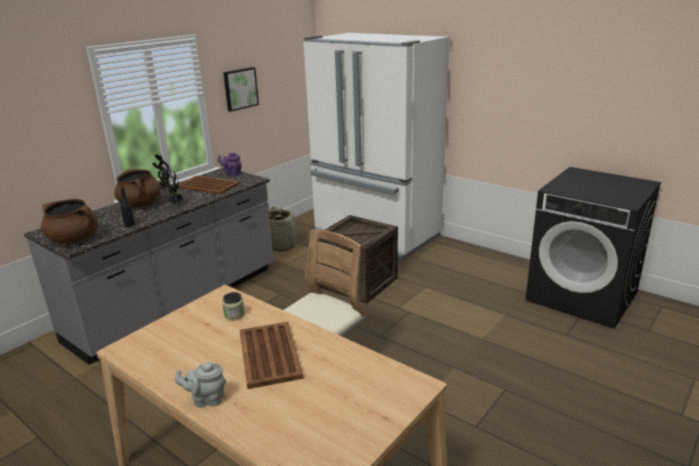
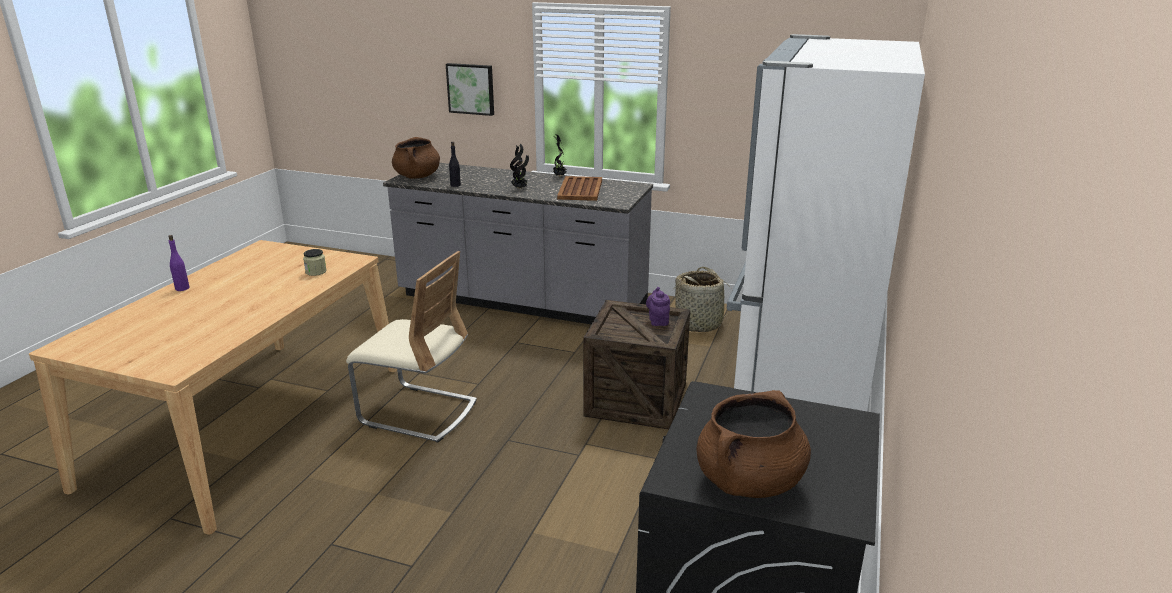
camera: 70 degrees right, 0 degrees up
(140, 204) = (509, 177): brown cooking pot -> brown cooking pot (749, 482)
(206, 399) = (182, 288): grey teapot -> purple bottle
(232, 174) = (629, 191): purple teapot -> purple teapot (658, 320)
(240, 88) = (729, 92): picture -> picture (471, 88)
(269, 355) = (243, 298): brown tray -> none

